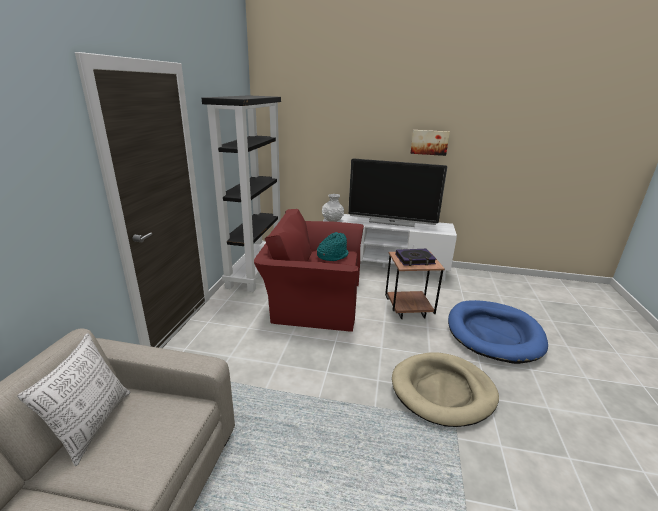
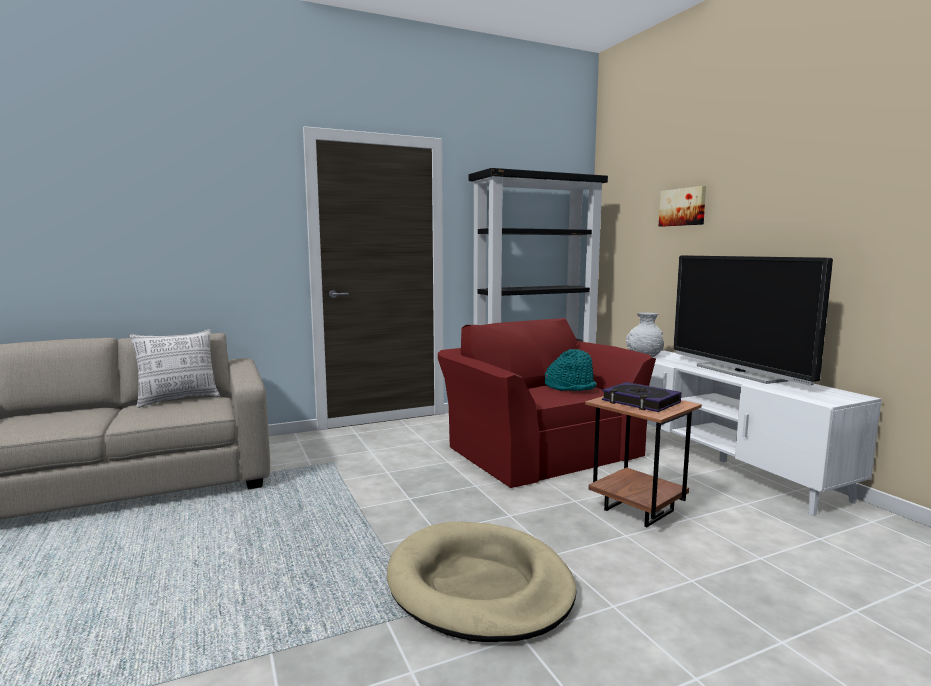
camera: 55 degrees right, 15 degrees down
(429, 142) = (824, 220): picture -> picture (683, 207)
(493, 333) = (740, 605): blue dog bed -> none

